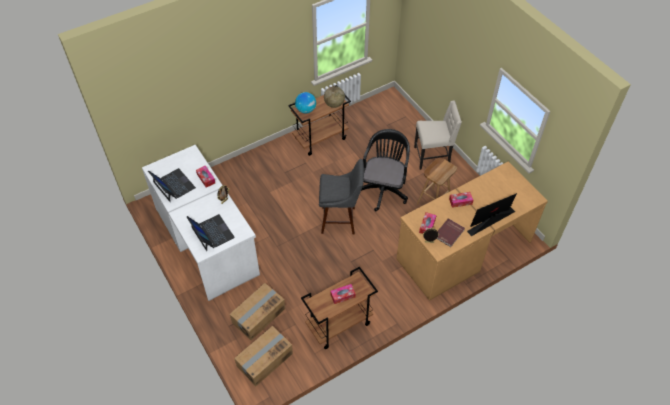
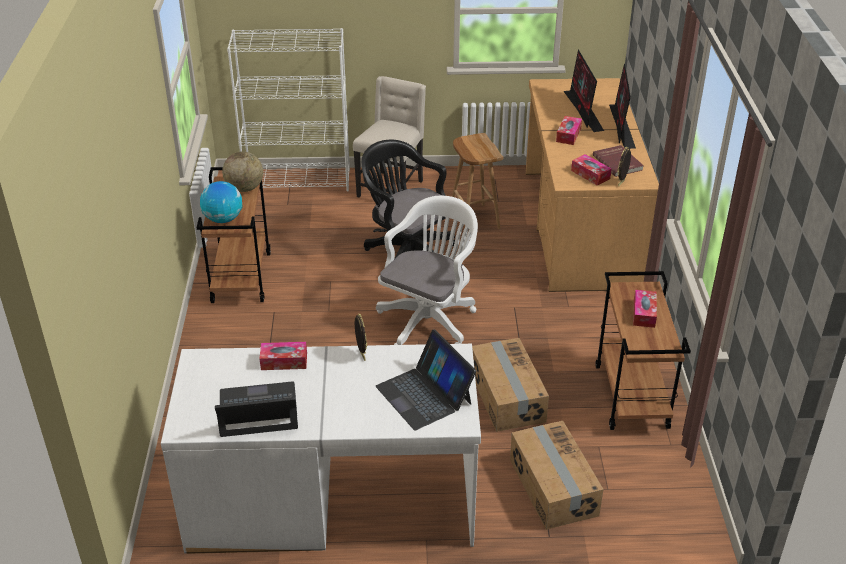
camera: 60 degrees left, 15 degrees down
(212, 233) = (424, 394): laptop -> laptop turned 120 degrees counterclockwise
(264, 360) = (649, 512): cardboard box -> cardboard box (506, 397)
(340, 220) = (429, 319): grey stool -> white office chair
(409, 119) = (298, 181): none -> white bookcase
(492, 198) = (583, 111): none -> monitor

